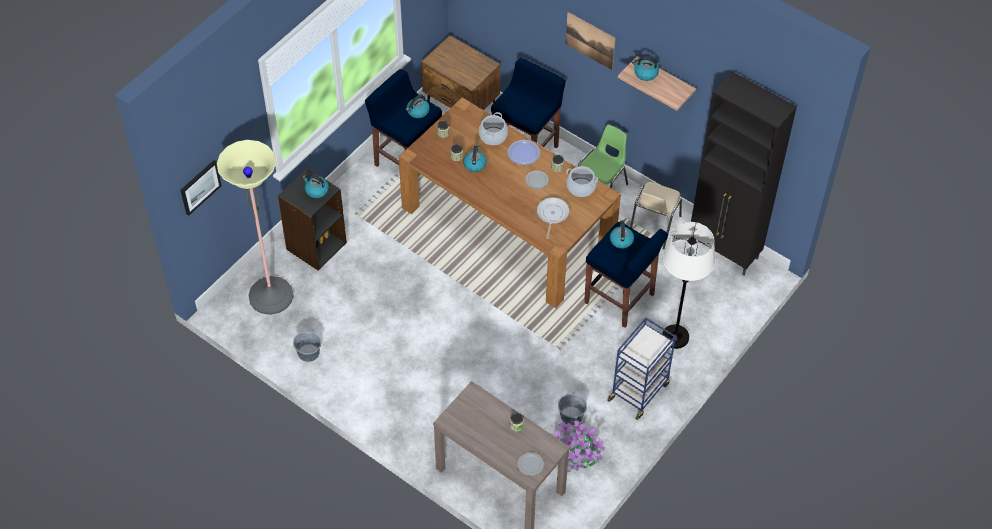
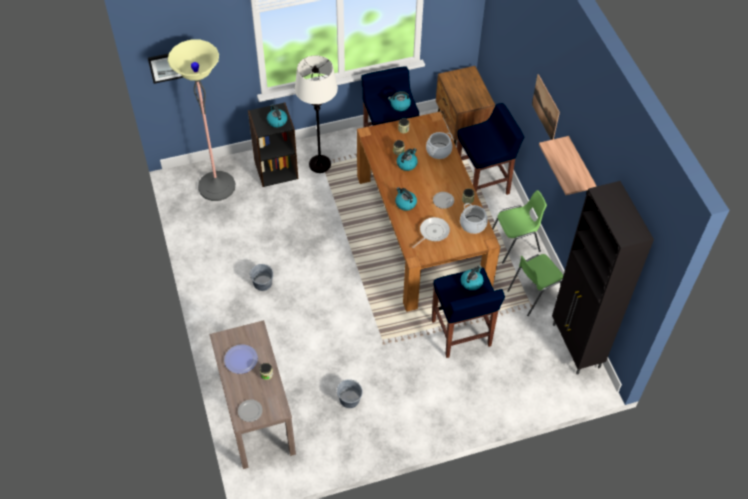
camera: 35 degrees right, 0 degrees up
(308, 353) = (206, 240): grey bucket -> grey bucket (262, 283)
(523, 153) = (451, 175): plate -> plate (241, 359)
(574, 456) = (325, 431): potted plant -> none
(639, 391) = (417, 413): blue cart -> none
(645, 73) = (563, 152): kettle -> kettle (405, 203)
(653, 226) = (534, 294): beige chair -> green chair
(675, 337) = (480, 389): white floor lamp -> white floor lamp (319, 164)

